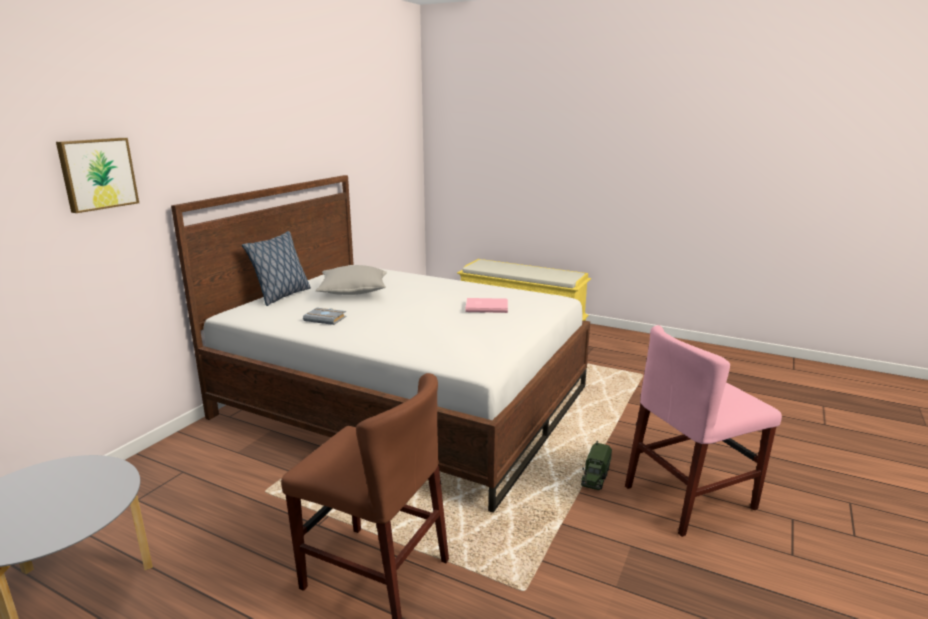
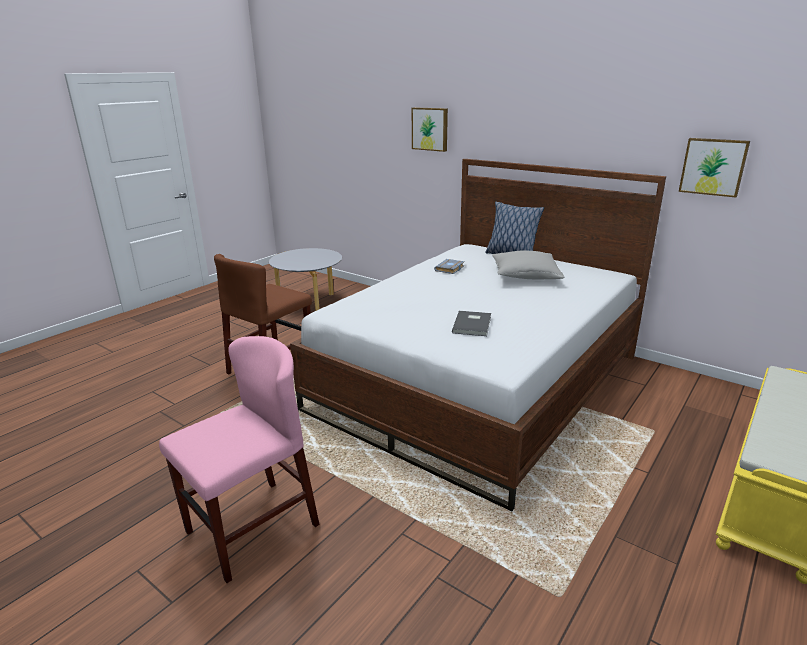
camera: 100 degrees right, 5 degrees up
(360, 161) = (713, 166): none -> picture
(486, 307) = (473, 325): pink book -> grey book
(595, 476) = (316, 472): toy truck -> none
(690, 497) = (252, 528): pink chair -> pink chair turned 60 degrees clockwise

